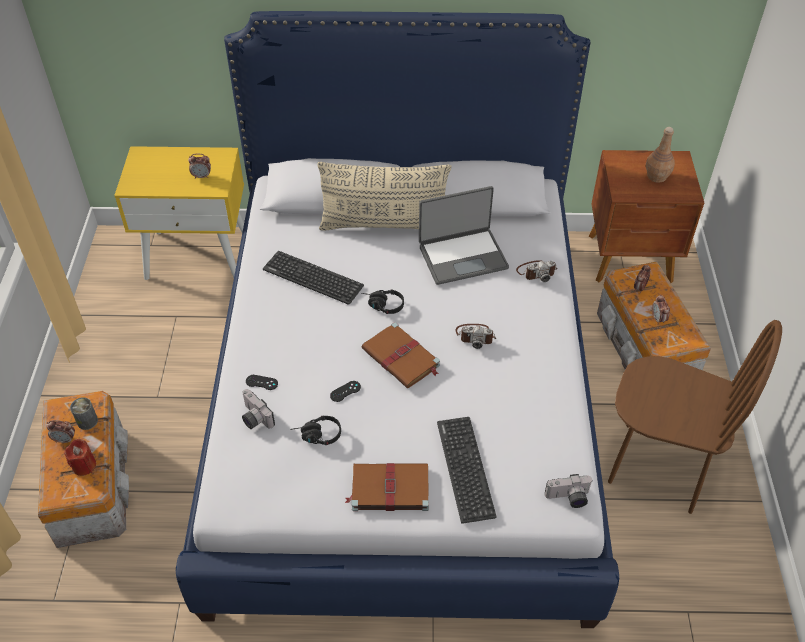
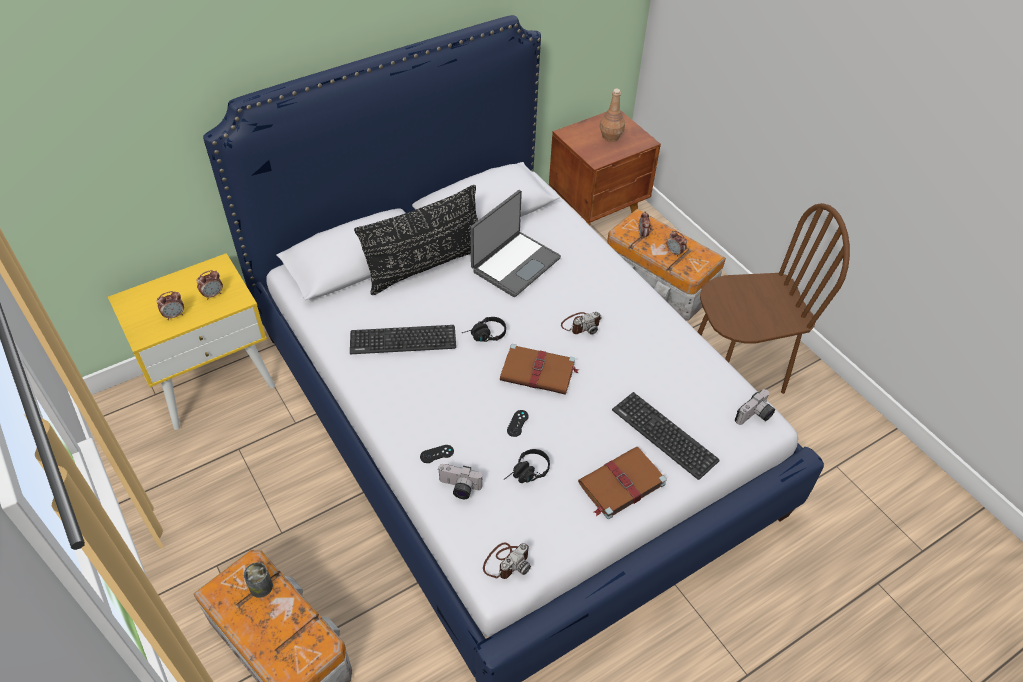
camera: 35 degrees left, 0 degrees up
(65, 440) = (252, 617): alarm clock -> alarm clock (174, 315)
(84, 465) = (294, 629): red candle -> none
(384, 225) = (426, 266): beige pillow -> black pillow
(536, 272) = (583, 251): camera -> camera (506, 562)

